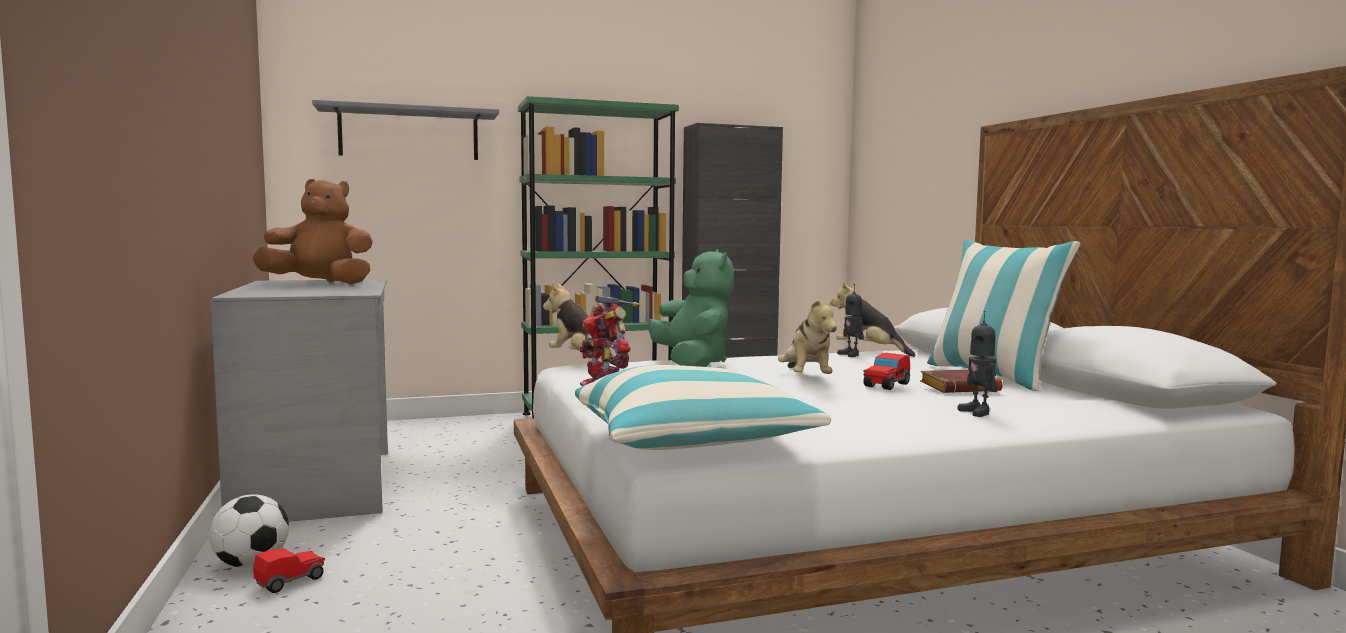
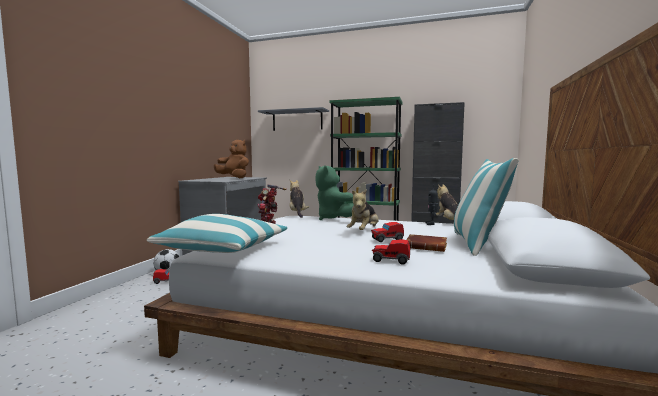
camera: 35 degrees right, 0 degrees up
(692, 363) = (334, 219): green plush toy -> green plush toy turned 135 degrees clockwise
(978, 412) = (390, 260): toy robot -> toy car

